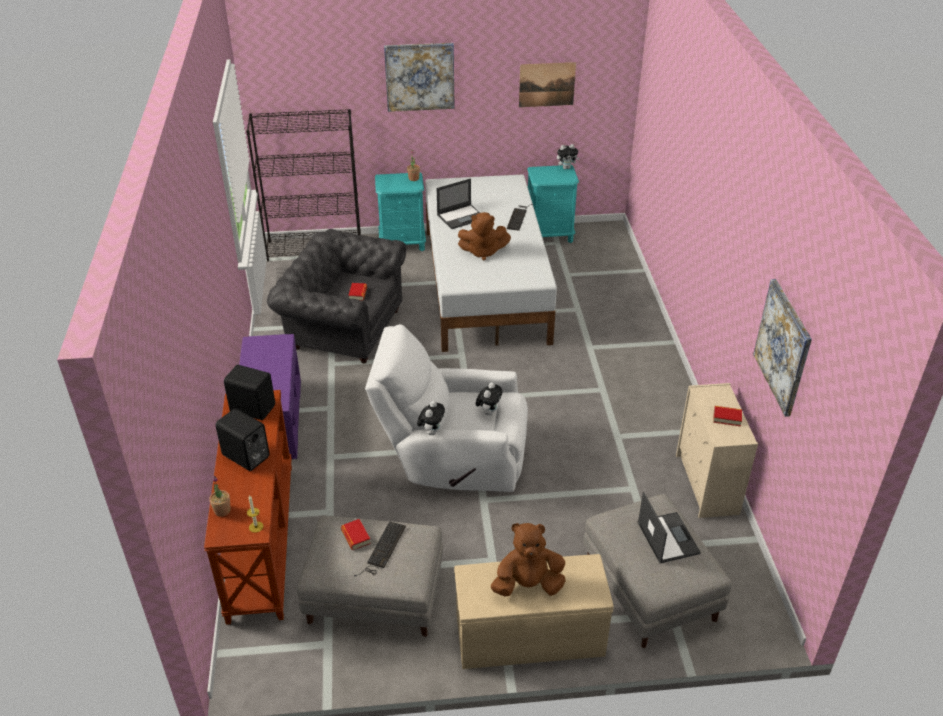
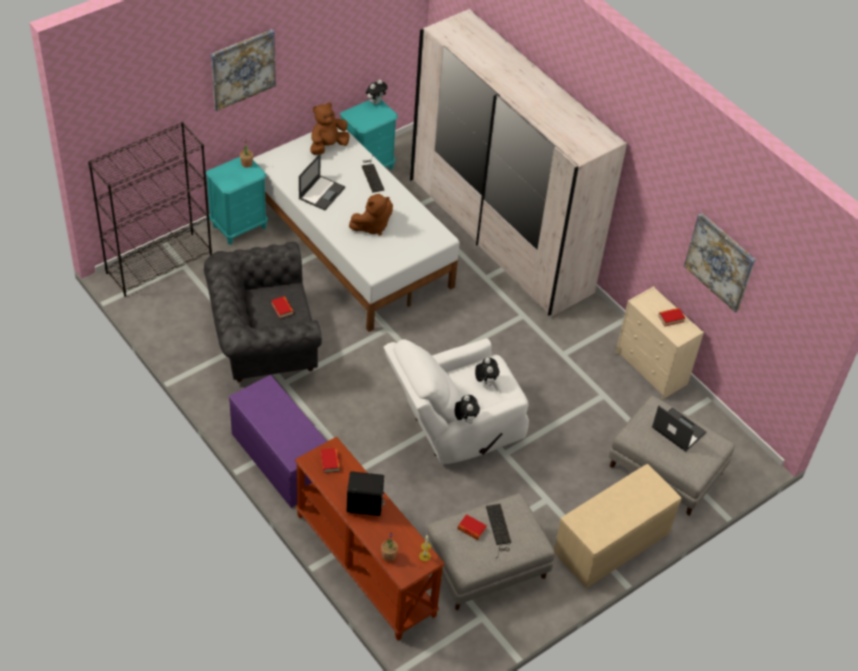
camera: 35 degrees left, 10 degrees up
(252, 408) = (330, 462): black speaker -> book
(528, 585) = (619, 508): brown plush toy -> brown plush toy (328, 146)
(547, 84) = (353, 35): picture -> none
(632, 320) = (500, 236): none -> white wardrobe

